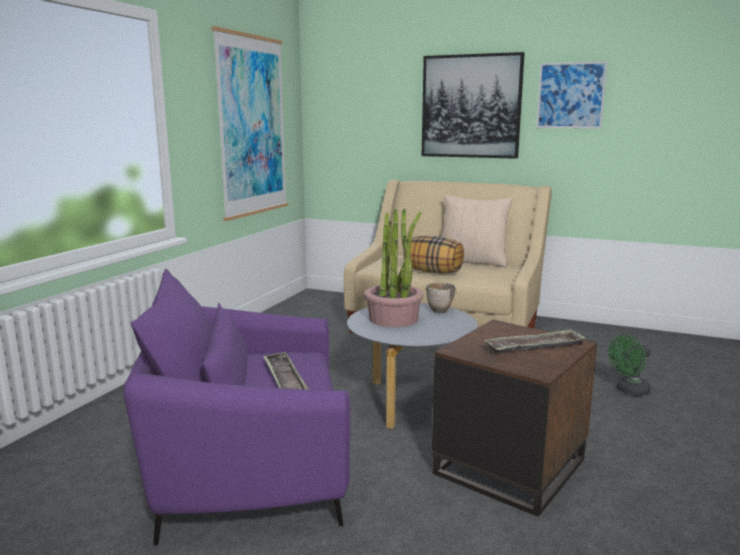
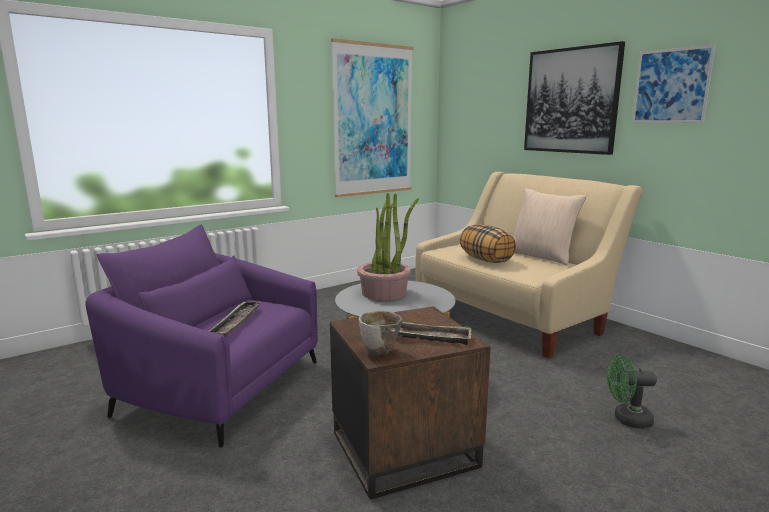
camera: 30 degrees right, 0 degrees up
(440, 311) = (435, 294): bowl -> bowl (380, 353)

